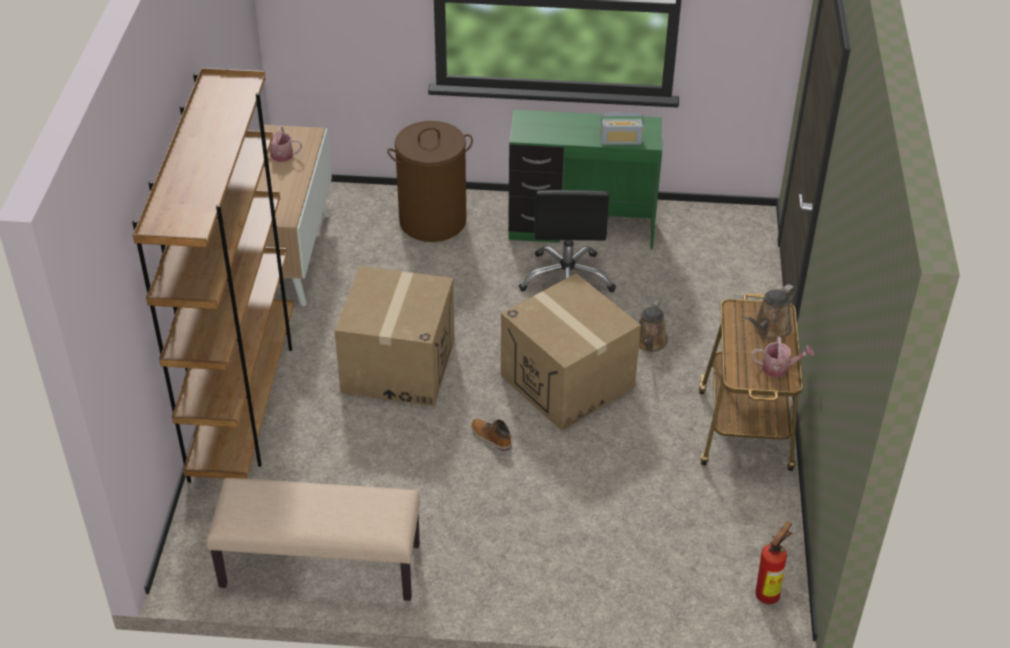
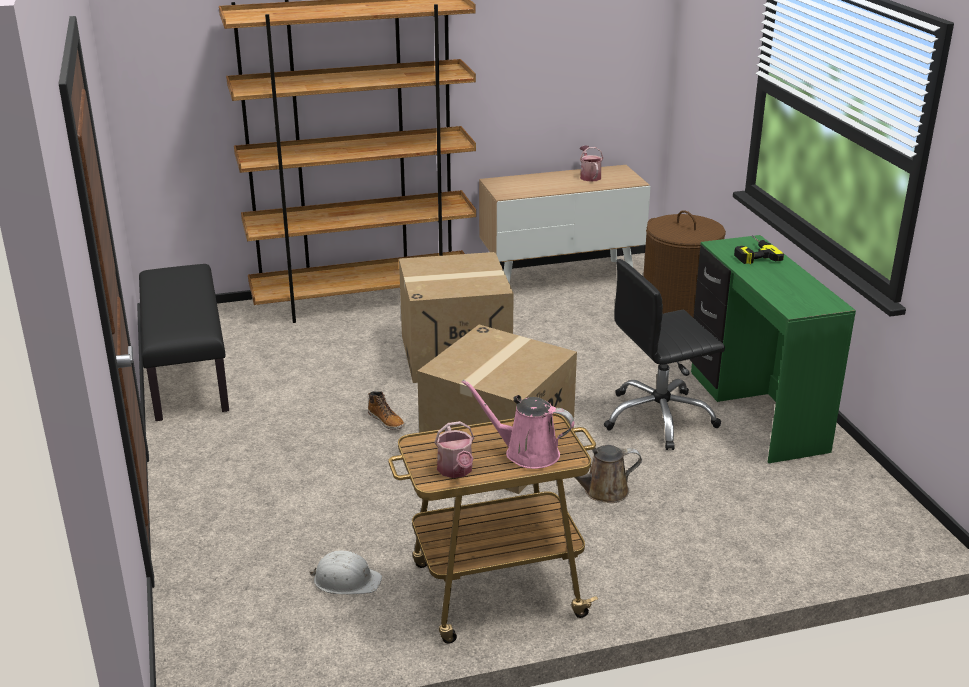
camera: 70 degrees right, 15 degrees down
(319, 566) = (186, 372): beige bench -> black bench
(490, 437) = (386, 420): boot -> boot turned 120 degrees clockwise
(546, 126) = (751, 253): none -> power drill
(620, 141) = (775, 294): radio -> none
(705, 508) = (346, 580): none -> white hard hat
(769, 329) = (526, 452): brown watering can -> pink watering can
(769, 593) = (224, 657): fire extinguisher -> none

